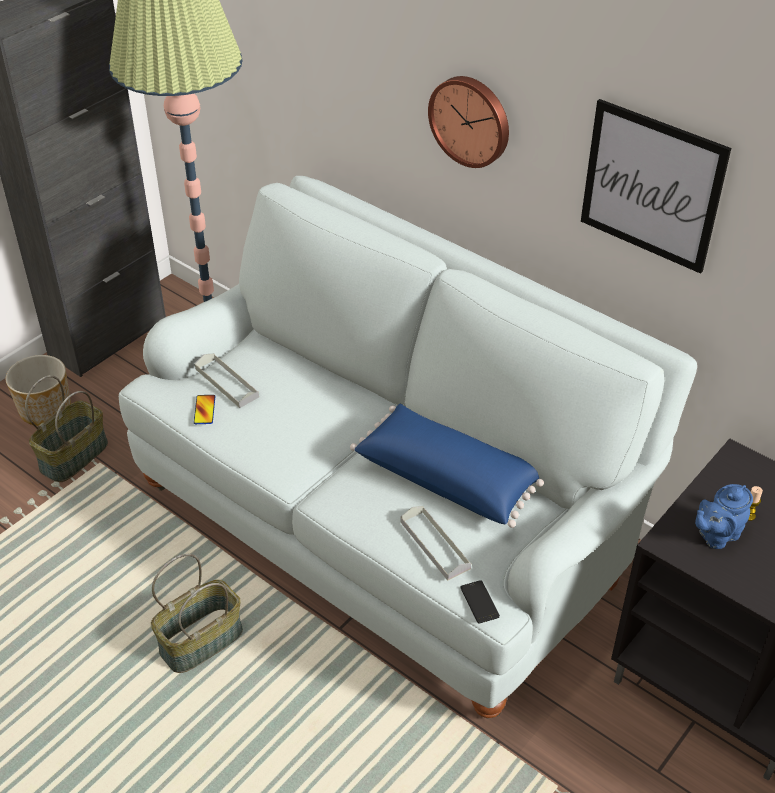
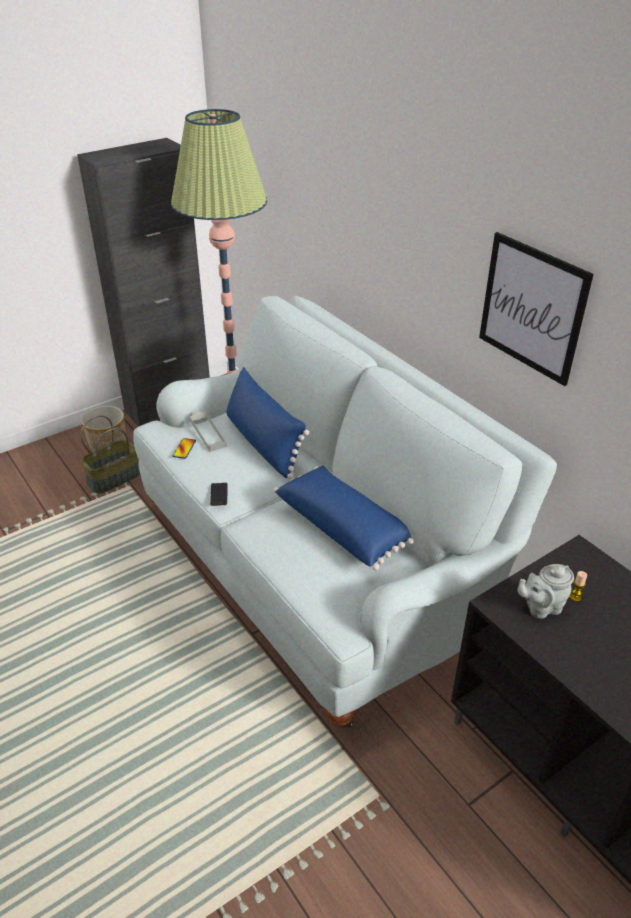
camera: 15 degrees right, 5 degrees down
(201, 640) = (148, 620): basket -> none
(304, 383) = (263, 443): none -> blue pillow
(434, 545) = (313, 573): grey tray -> none
(471, 120) = (409, 252): wall clock -> none
(479, 602) = (332, 623): phone -> phone (219, 494)
(716, 535) = (540, 607): blue teapot -> grey teapot

